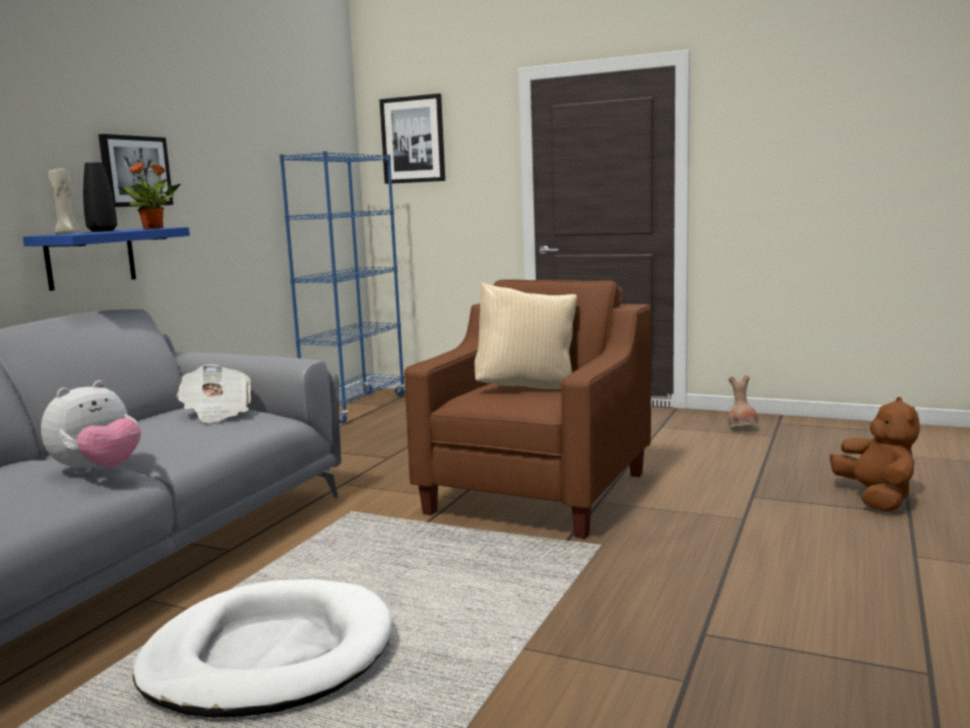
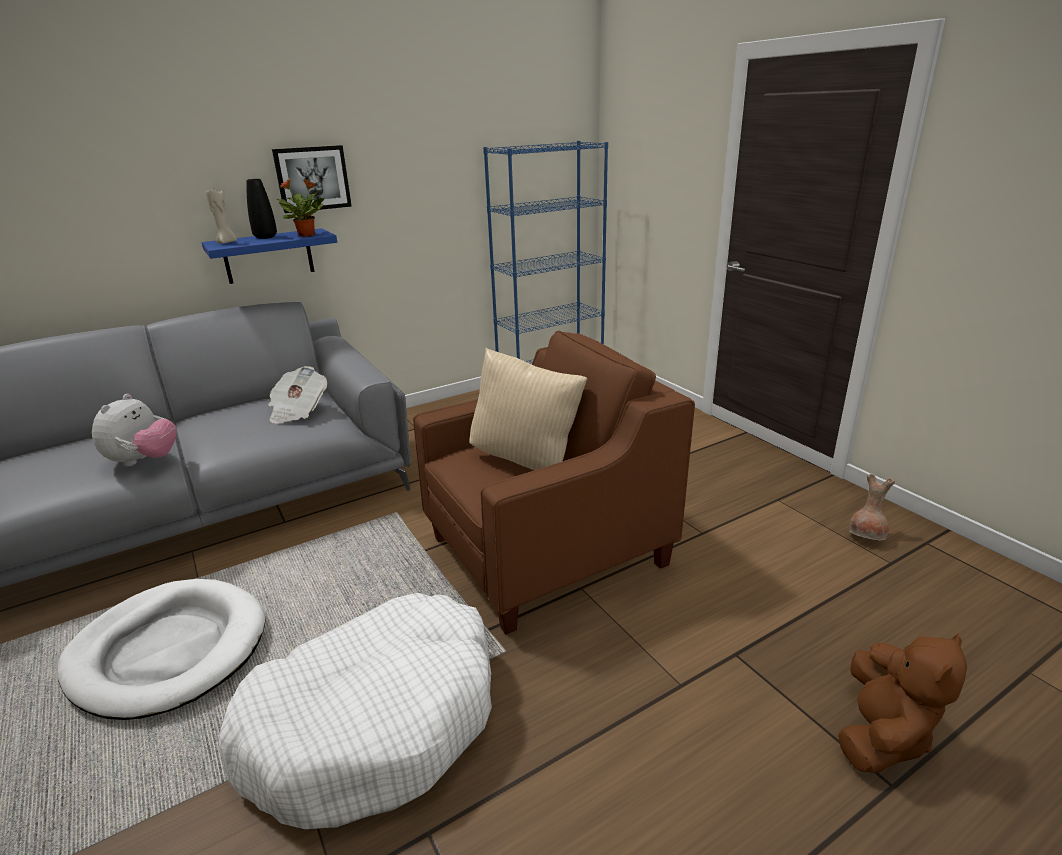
camera: 35 degrees right, 15 degrees up
(98, 471) = (144, 461): plush toy -> plush toy turned 60 degrees counterclockwise
(413, 139) = (638, 124): picture -> none
(565, 609) = (376, 721): none -> white dog bed

